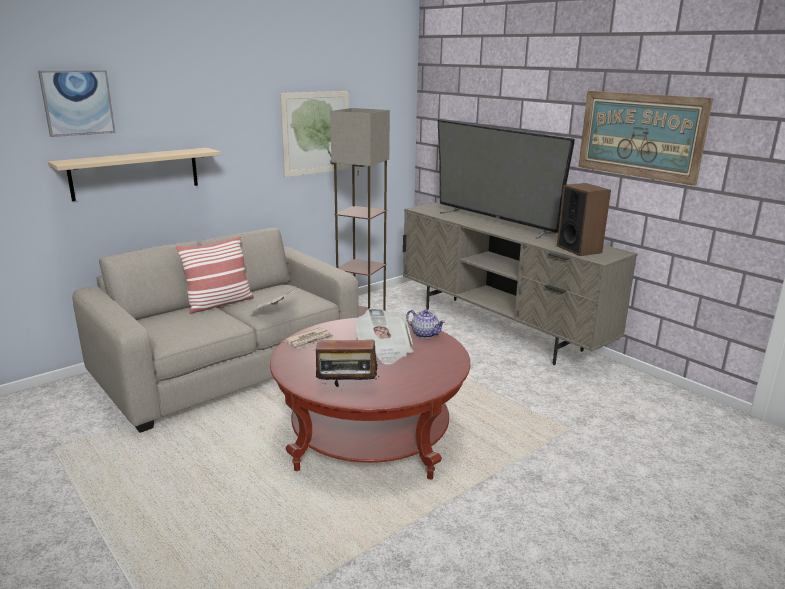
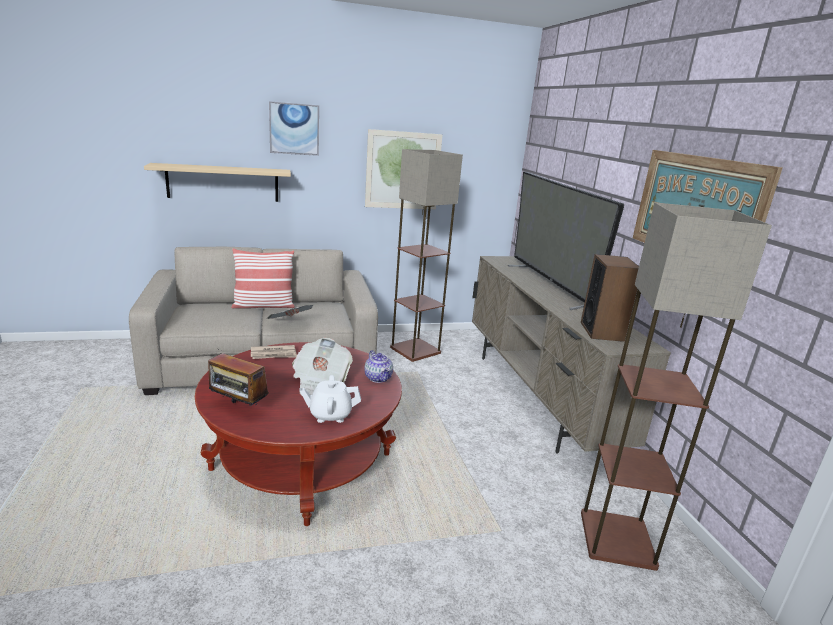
camera: 25 degrees right, 0 degrees up
(77, 102) = (178, 118): picture -> picture (294, 129)
(428, 371) = (330, 415): none -> white teapot
(645, 408) = (618, 540): none -> floor lamp

